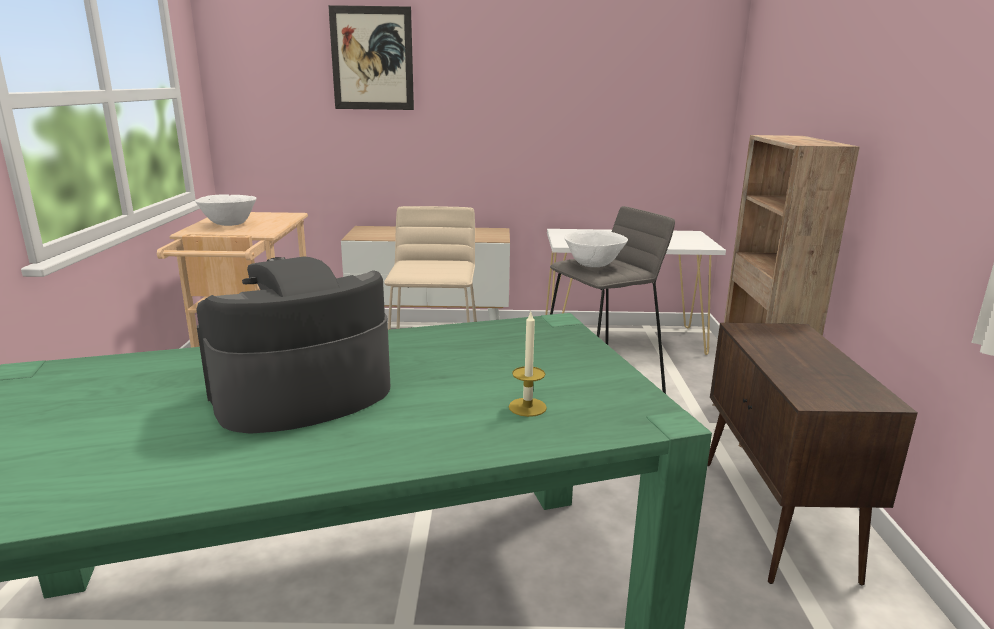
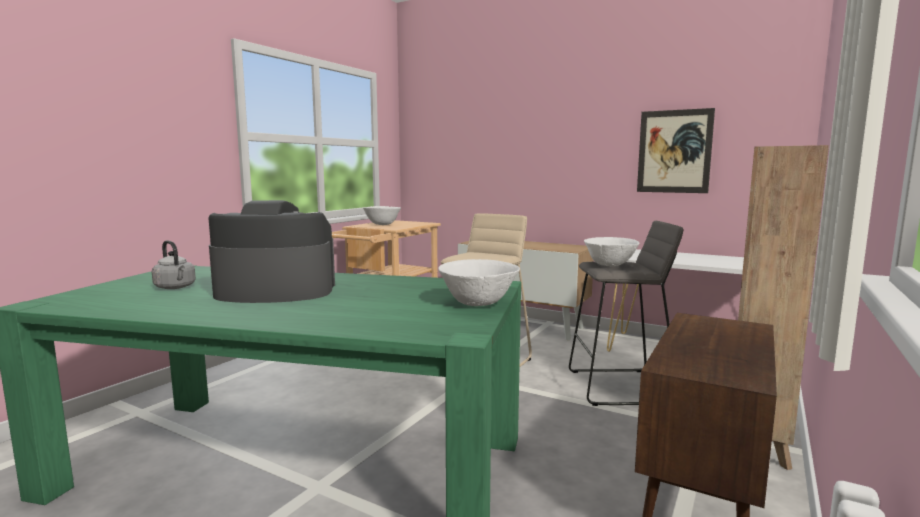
camera: 30 degrees right, 10 degrees down
(113, 421) = (176, 287): none -> grey kettle
(372, 59) = (499, 118): picture -> picture (674, 151)
(527, 407) = (384, 315): candle -> none
(593, 362) = (479, 304): none -> white bowl

